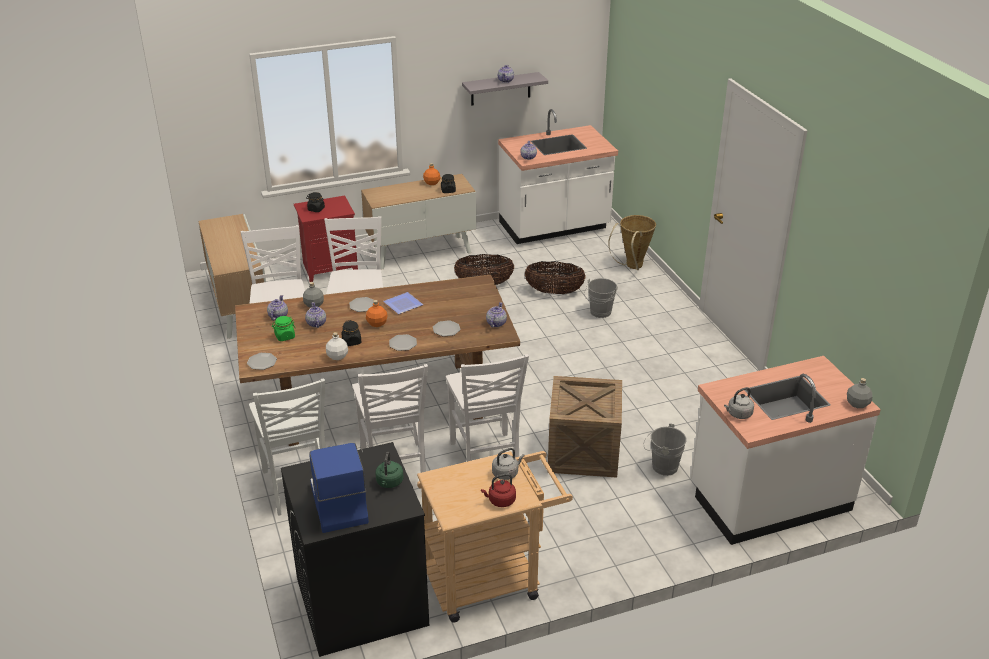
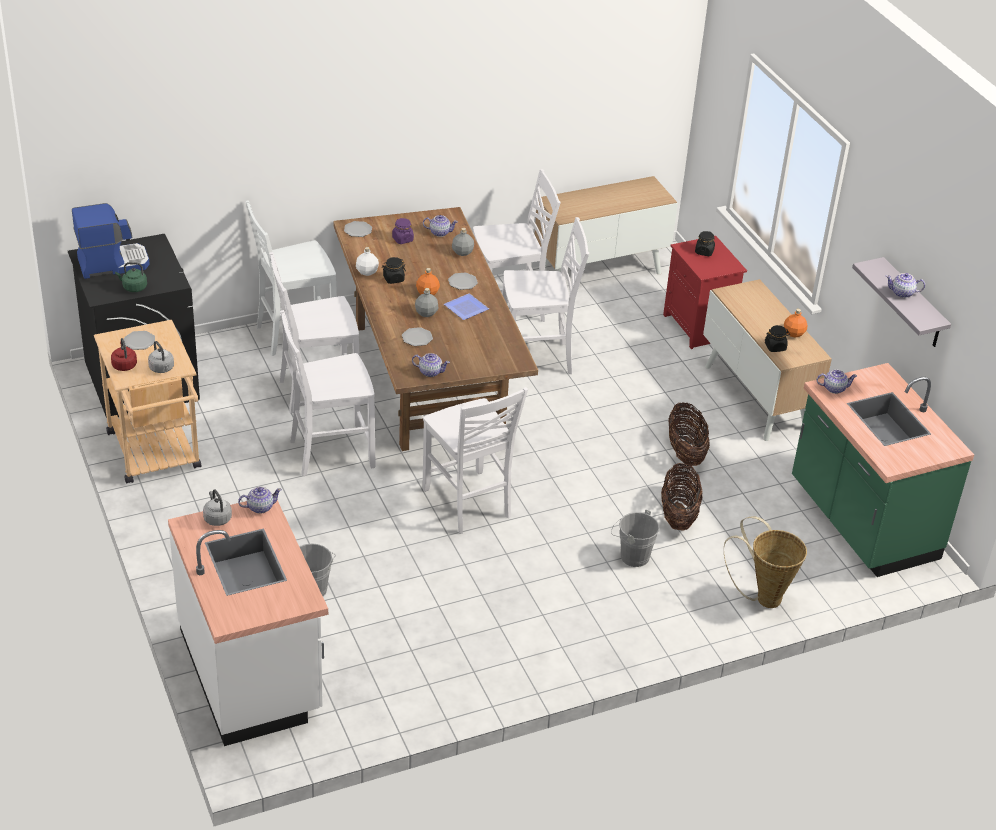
camera: 85 degrees right, 5 degrees up
(284, 336) = (402, 239): green jar -> purple jar
(316, 323) = (426, 256): teapot -> teapot (260, 507)
(403, 343) = (390, 310): plate -> plate (139, 341)
(549, 384) = (468, 504): none -> white chair
(554, 227) = (861, 522): white counter -> green counter
(583, 452) = (340, 525): crate -> none
(857, 404) = (225, 619): grey bottle -> grey bottle (426, 313)

